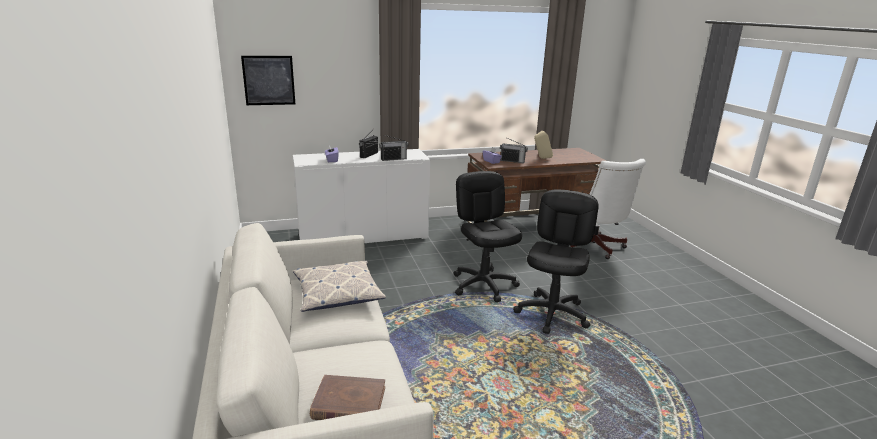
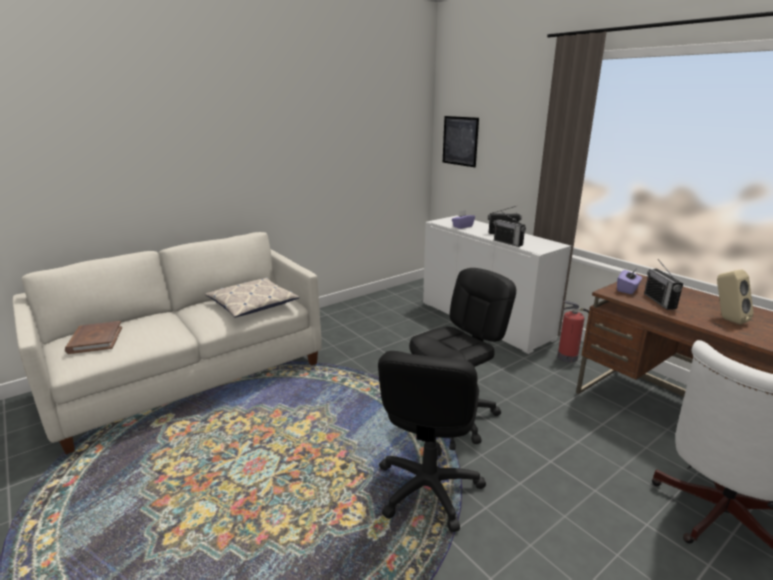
camera: 70 degrees right, 0 degrees up
(443, 228) = (568, 357): none -> fire extinguisher
(552, 314) = (427, 488): black office chair -> black office chair turned 105 degrees clockwise

